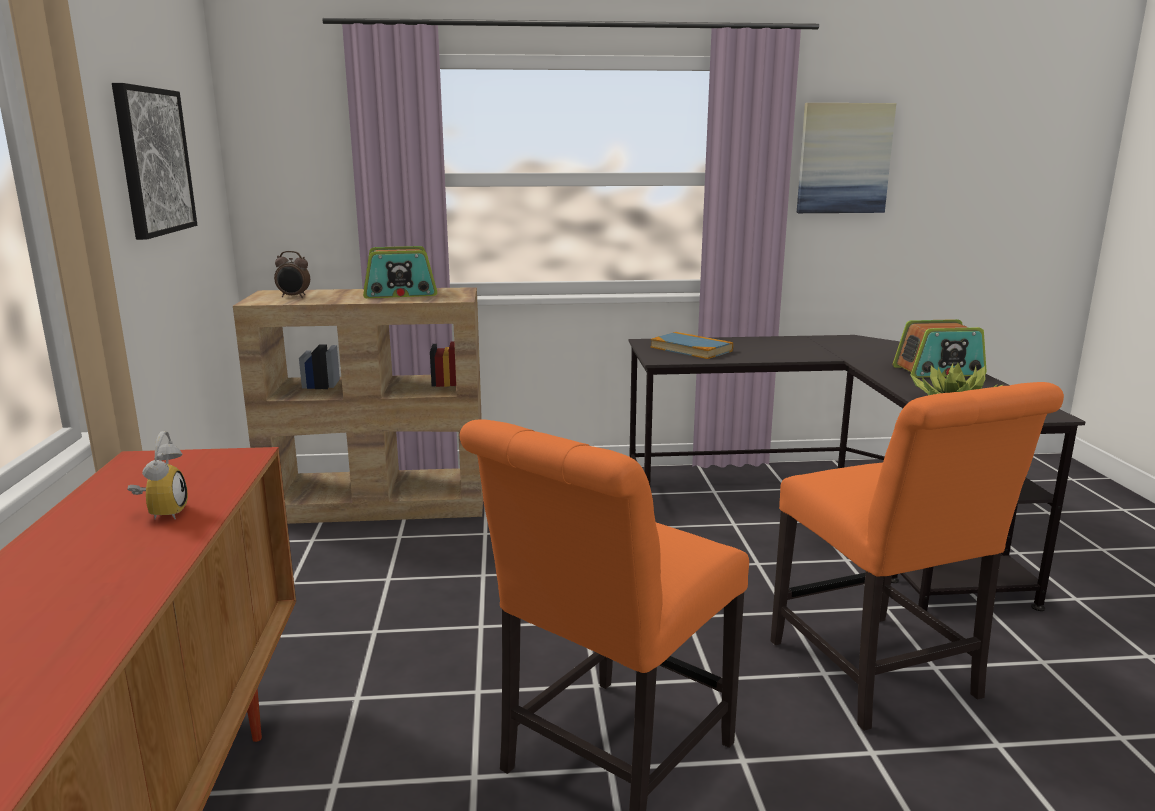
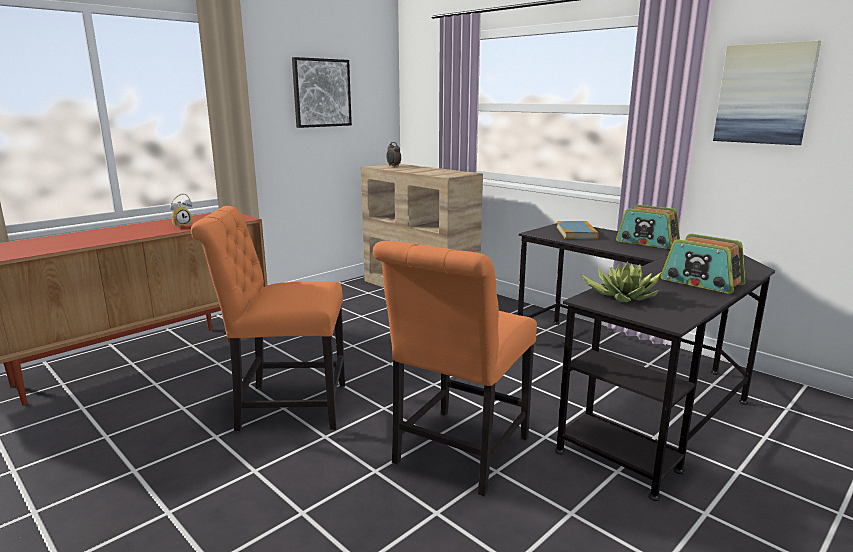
camera: 50 degrees right, 0 degrees up
(400, 294) = (436, 171): radio -> radio (647, 242)

